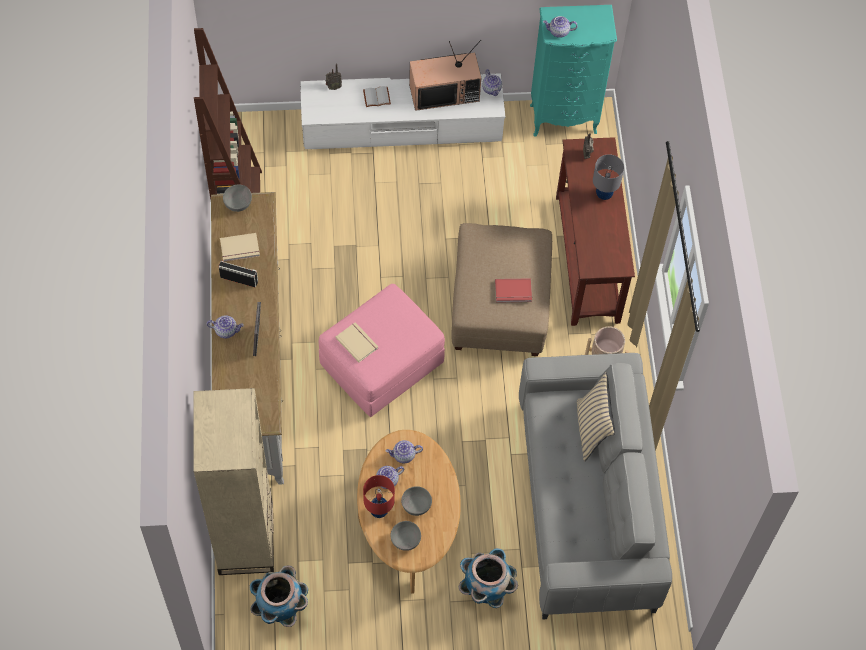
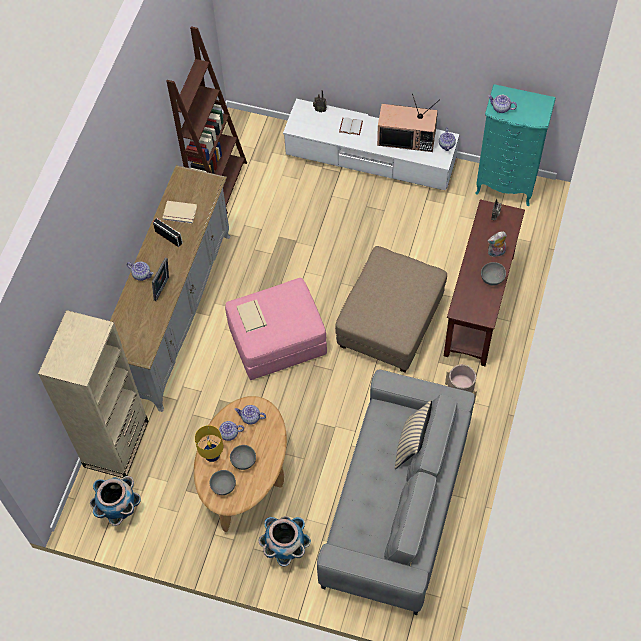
camera: 25 degrees right, 0 degrees up
(239, 203) = (194, 178): grey bowl -> grey bowl (493, 278)
(378, 511) = (211, 455): red table lamp -> yellow table lamp
(513, 292) = (393, 313): red book -> none
(604, 193) = (496, 253): grey table lamp -> plush toy

